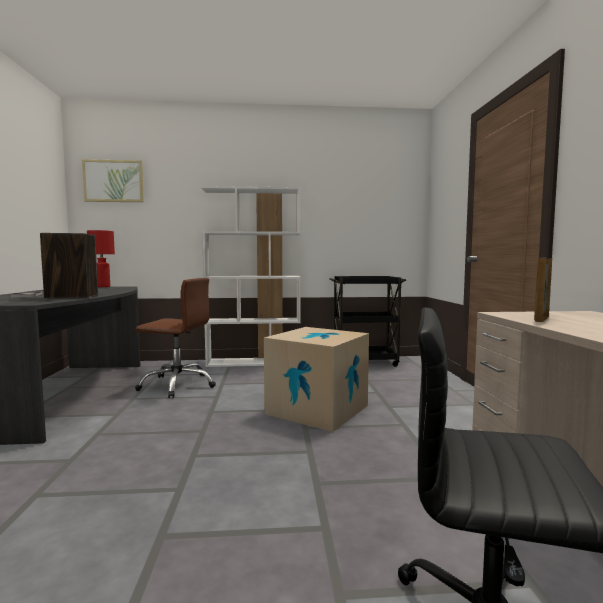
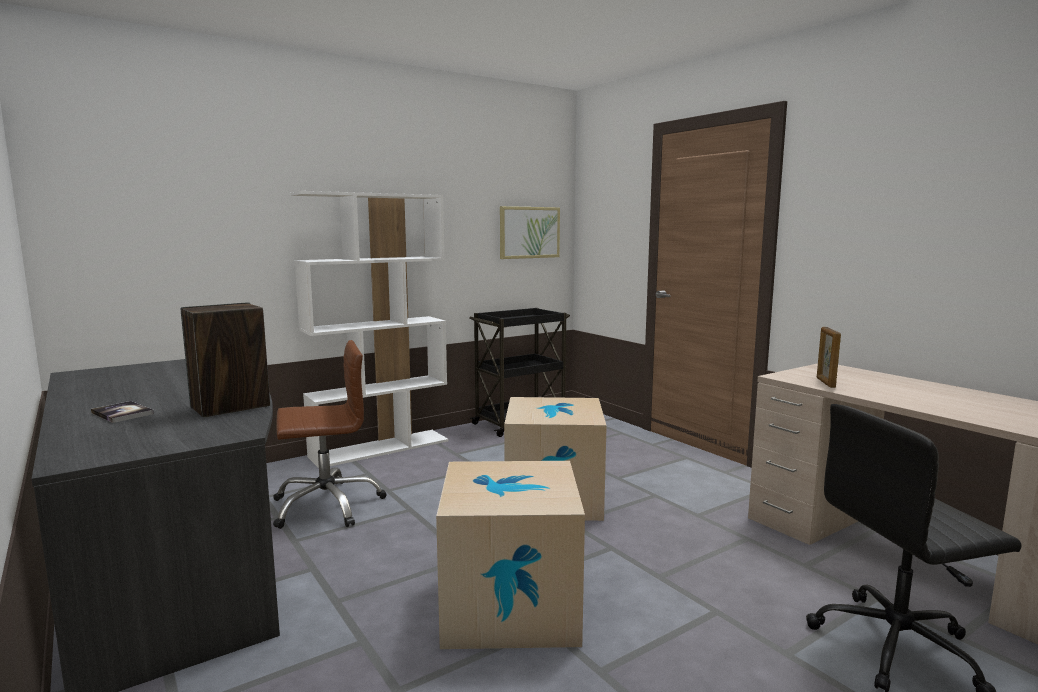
camera: 30 degrees left, 5 degrees up
(102, 287) = (138, 366): red table lamp -> none
(113, 181) = (118, 172): picture -> picture (529, 232)
(179, 468) = (510, 606): none -> cardboard box

